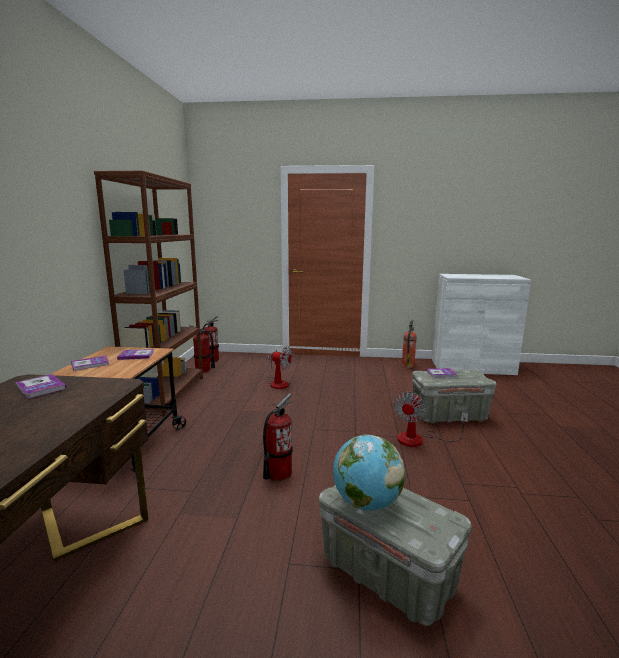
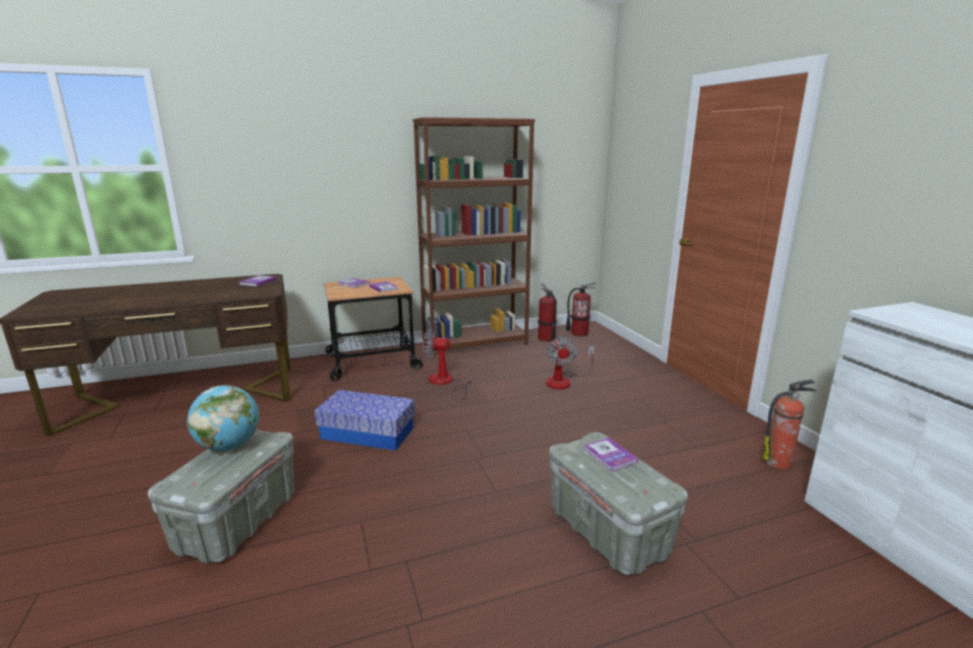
camera: 65 degrees right, 5 degrees up
(278, 473) = (367, 433): fire extinguisher -> storage box
(419, 439) = (500, 510): fan -> fan (445, 383)

